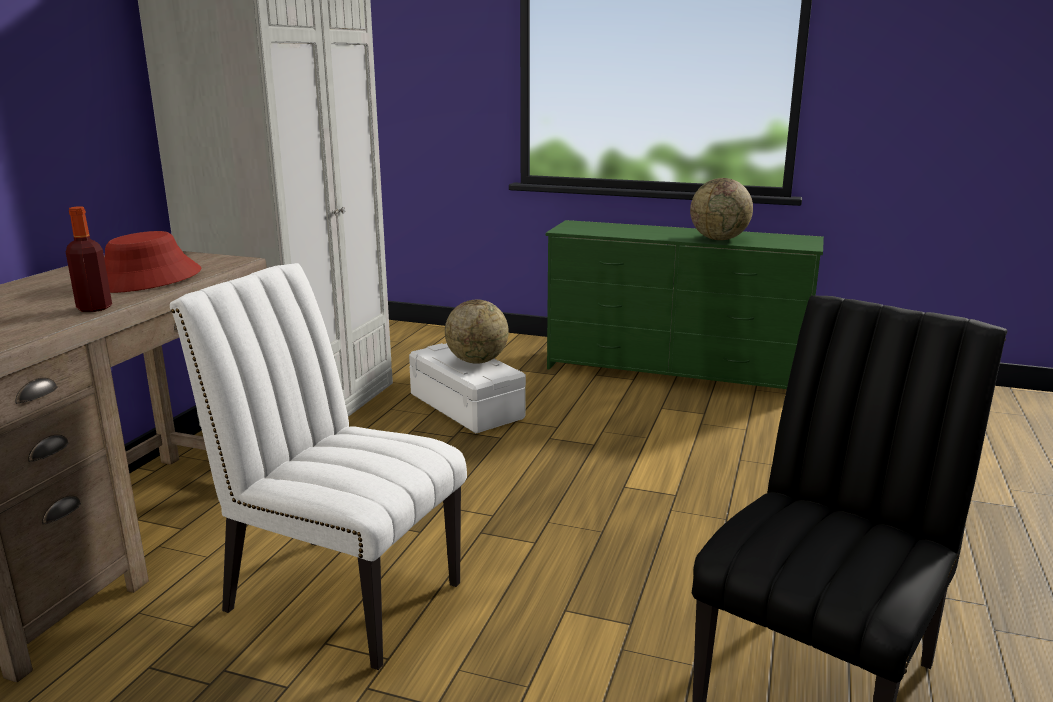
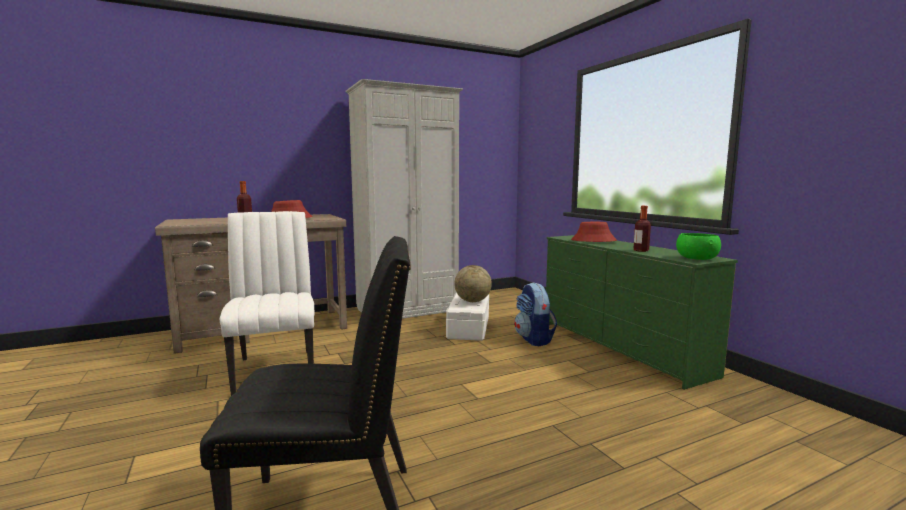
camera: 45 degrees right, 10 degrees down
(577, 394) = (534, 339): none -> backpack
(621, 230) = (593, 241): none -> red hat
(719, 239) = (641, 250): globe -> bottle
(798, 242) = (697, 259): none -> green bowl

